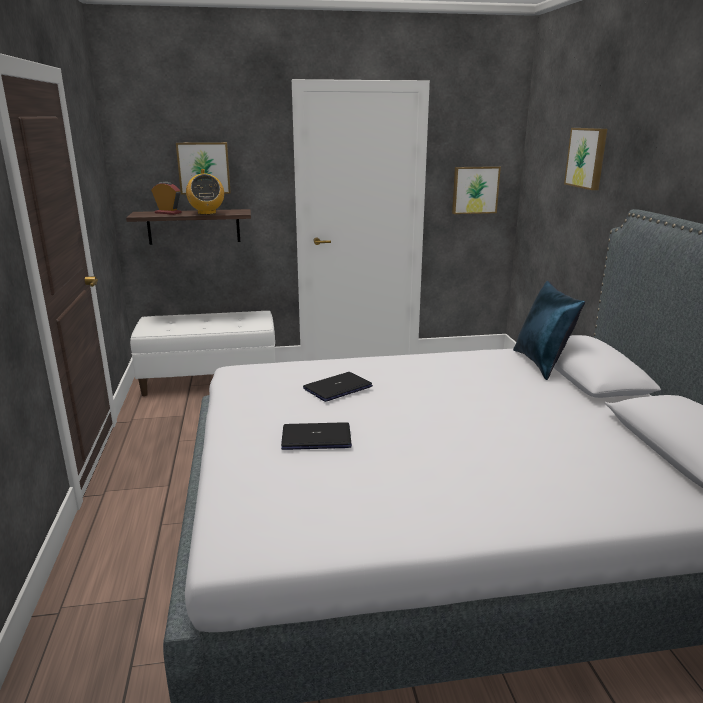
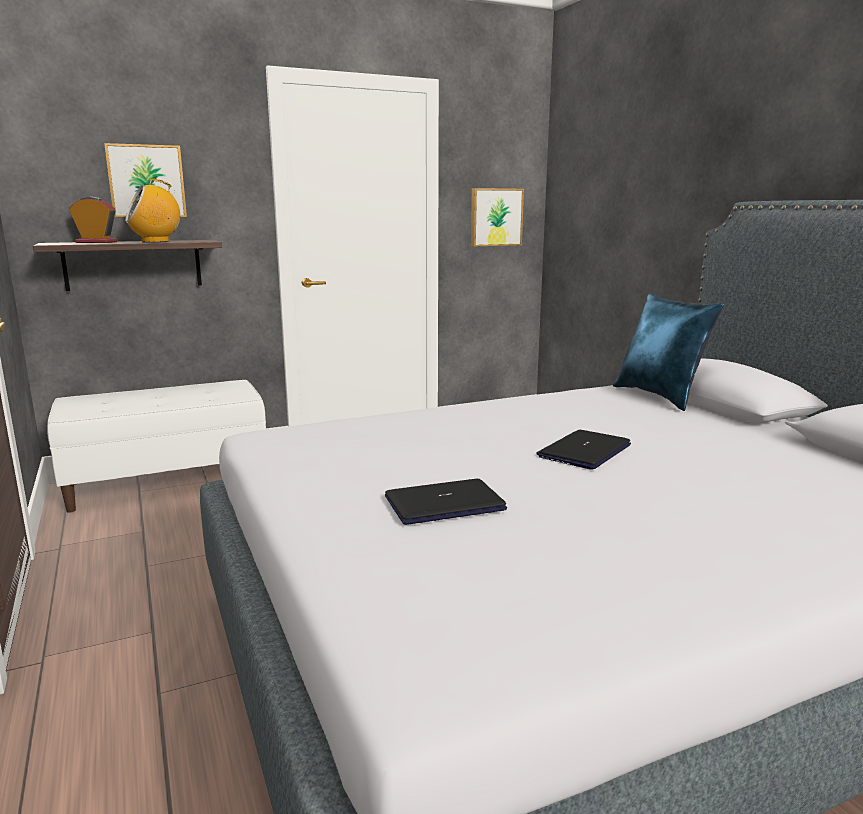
camera: 15 degrees left, 5 degrees down
(206, 213) = (156, 241): radio -> radio turned 90 degrees clockwise
(337, 388) = (428, 441): laptop -> laptop (584, 451)
(587, 158) = (648, 161): picture -> none

